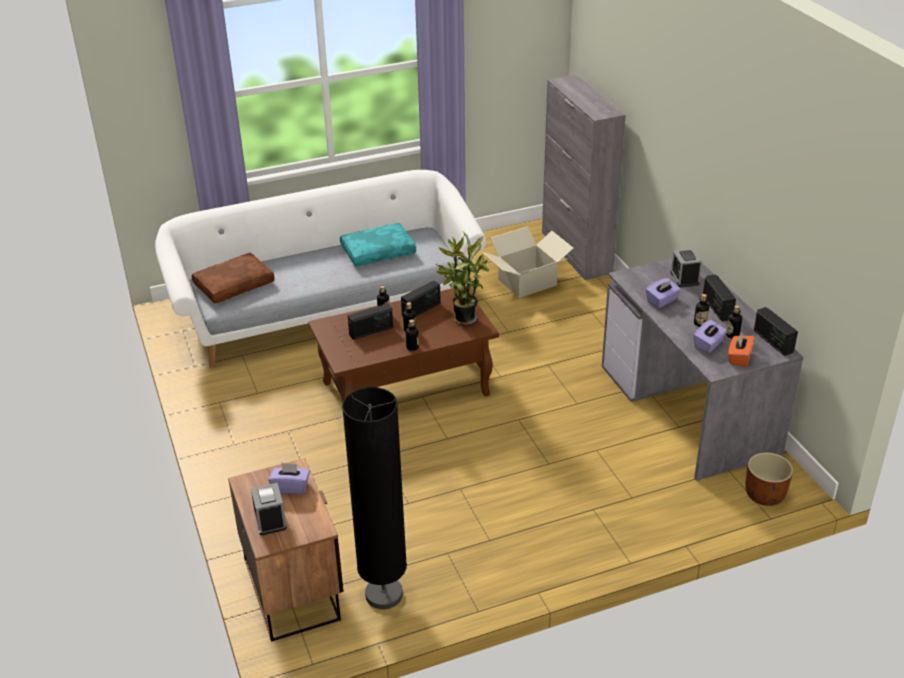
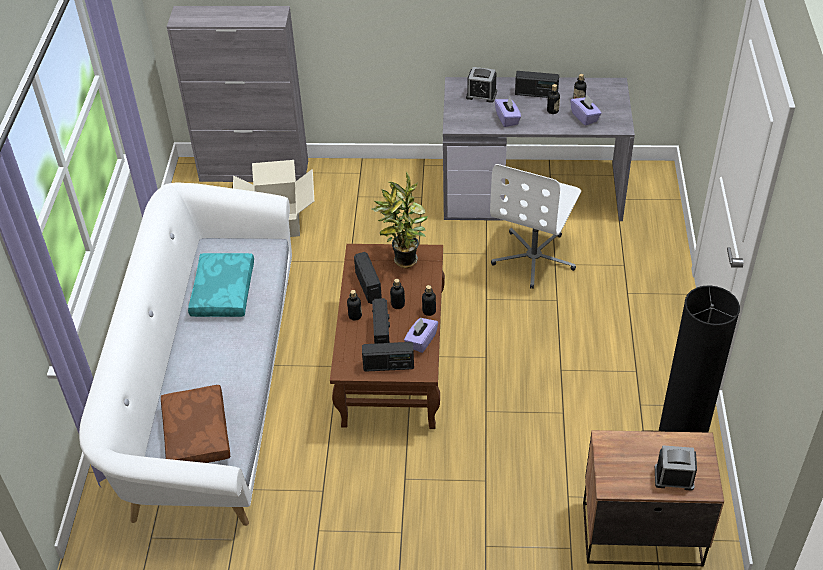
camera: 65 degrees left, 10 degrees up
(291, 487) = (632, 450): purple tissue box -> purple tissue box (421, 341)
(594, 434) = (534, 258): none -> white office chair
(739, 357) = (611, 108): orange tissue box -> none
(764, 495) = (655, 192): brown planter -> none
(773, 341) = (599, 84): radio -> radio (388, 366)

